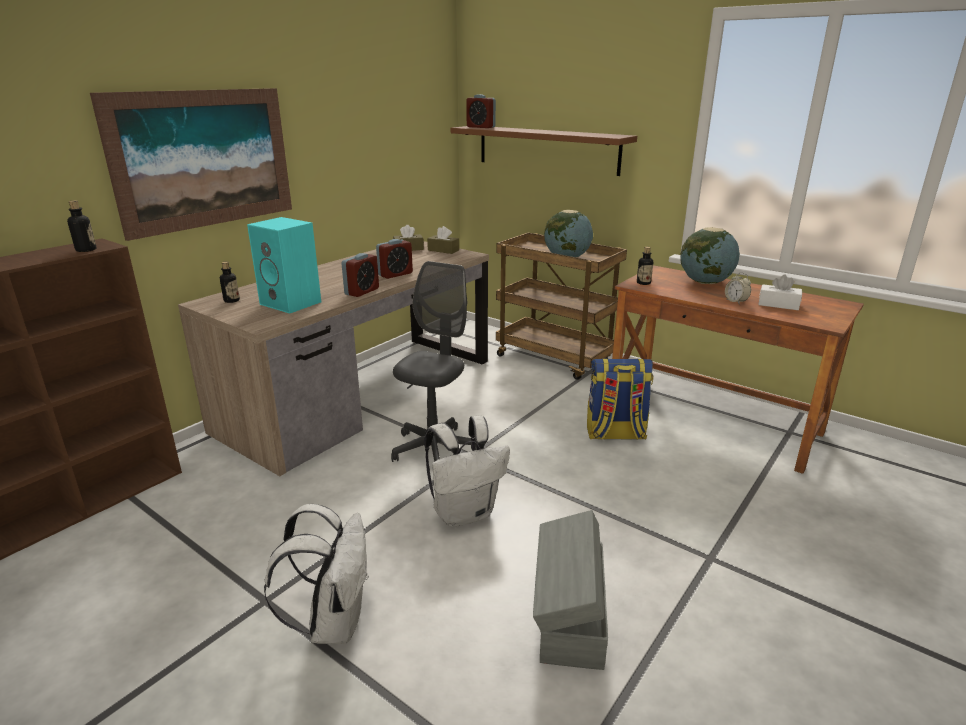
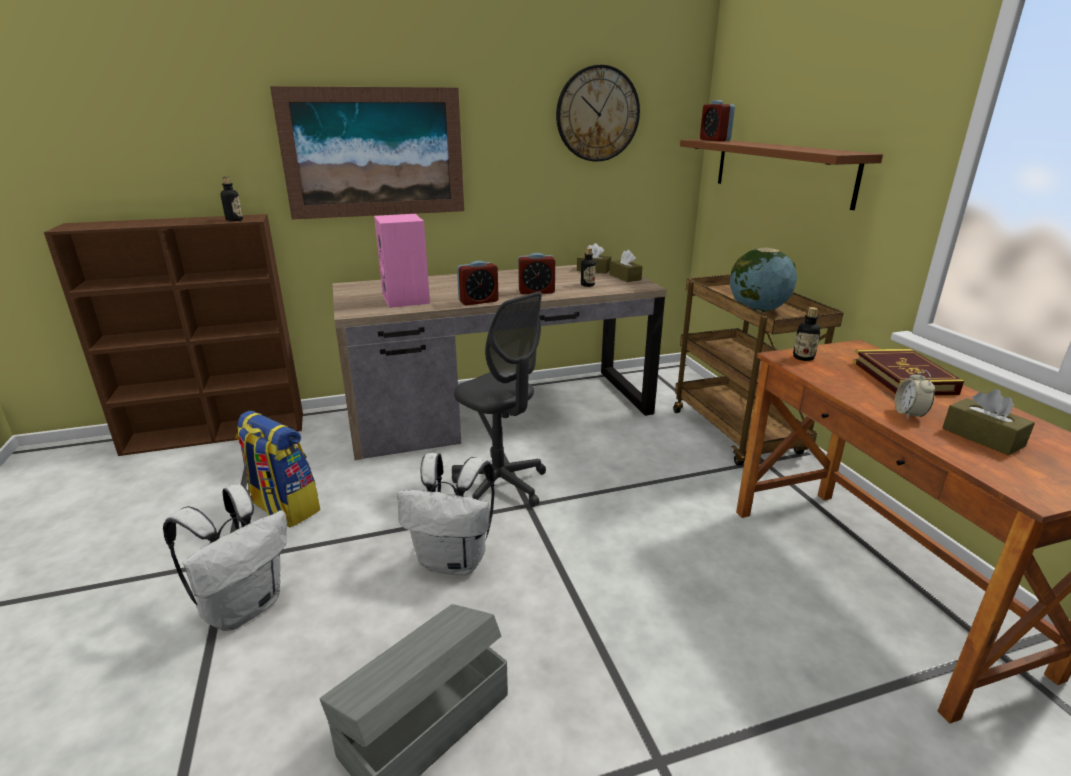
camera: 35 degrees right, 0 degrees up
(231, 300) = (370, 288): bottle -> bottle (587, 285)
(292, 303) = (407, 299): turquoise speaker -> pink speaker
(385, 108) = (597, 114): none -> wall clock
(434, 449) = (500, 485): grey office chair -> grey office chair turned 75 degrees clockwise
(615, 434) = (712, 545): backpack -> backpack (282, 509)
(705, 282) = (903, 377): globe -> book
(778, 304) = (982, 437): white tissue box -> brown tissue box

